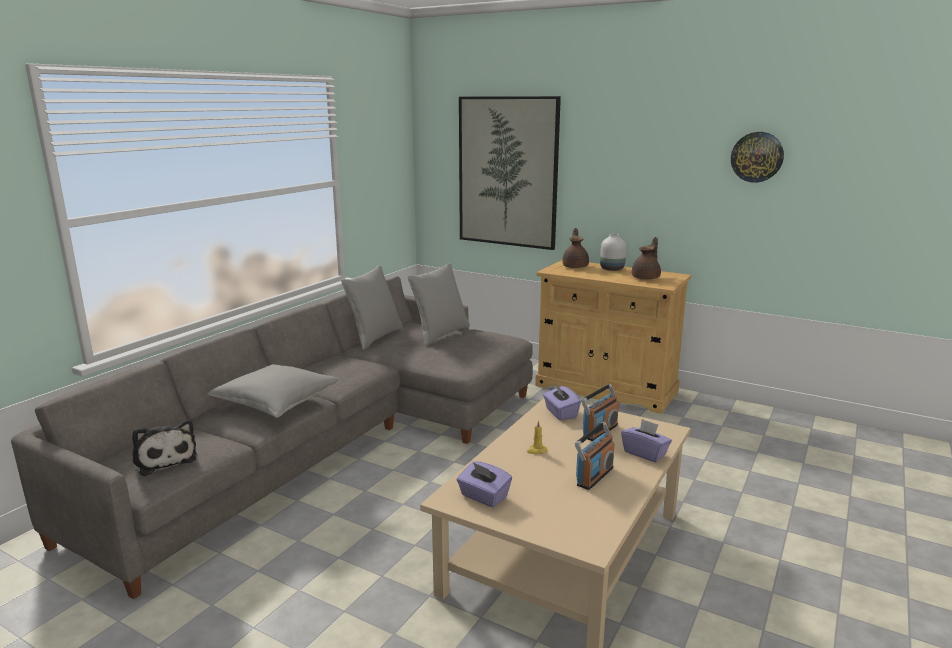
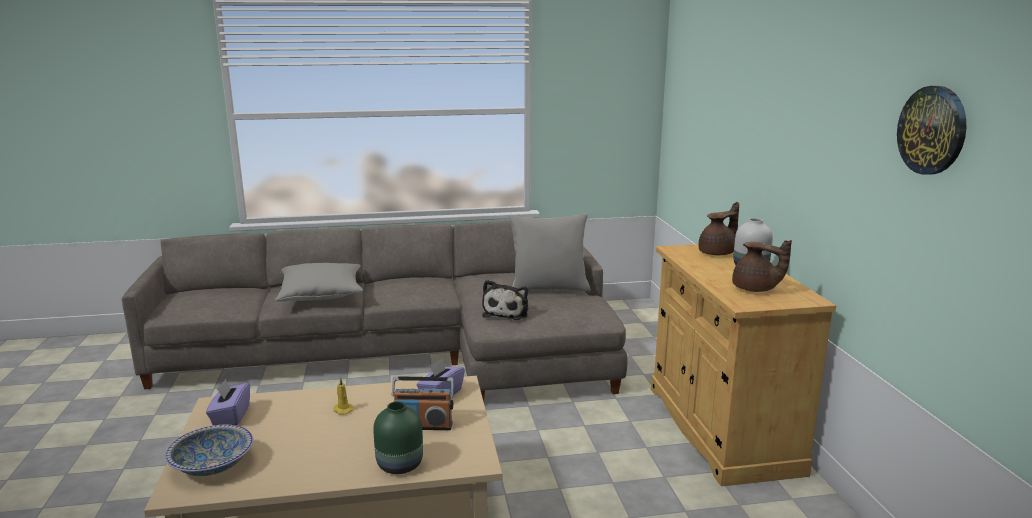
camera: 50 degrees right, 0 degrees up
(164, 459) = (200, 302): plush toy -> plush toy (507, 312)
(375, 337) = (499, 273): grey pillow -> none
(507, 172) = (715, 118): picture -> none
(563, 522) = (212, 465): none -> bowl
(594, 476) = (317, 453): radio -> none
(645, 453) = (399, 464): purple tissue box -> green vase
(646, 278) = (755, 289): brown teapot -> brown teapot turned 45 degrees clockwise

